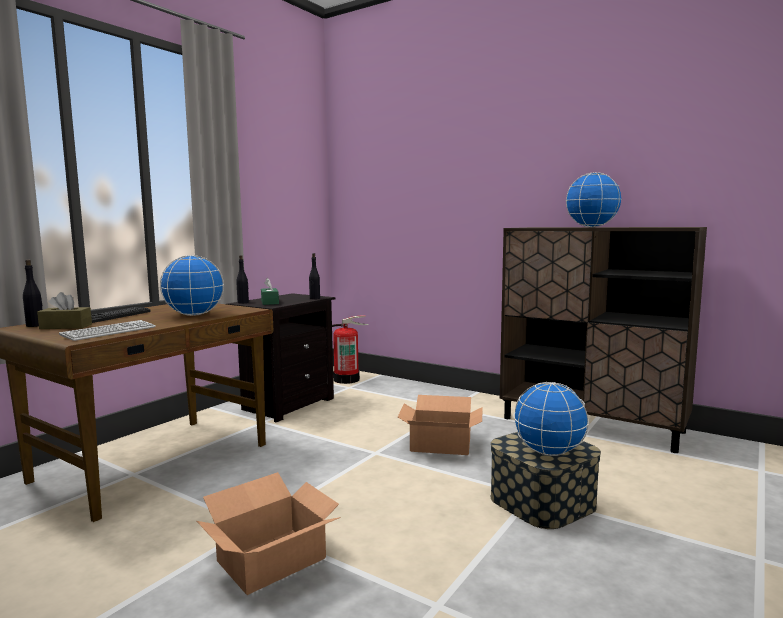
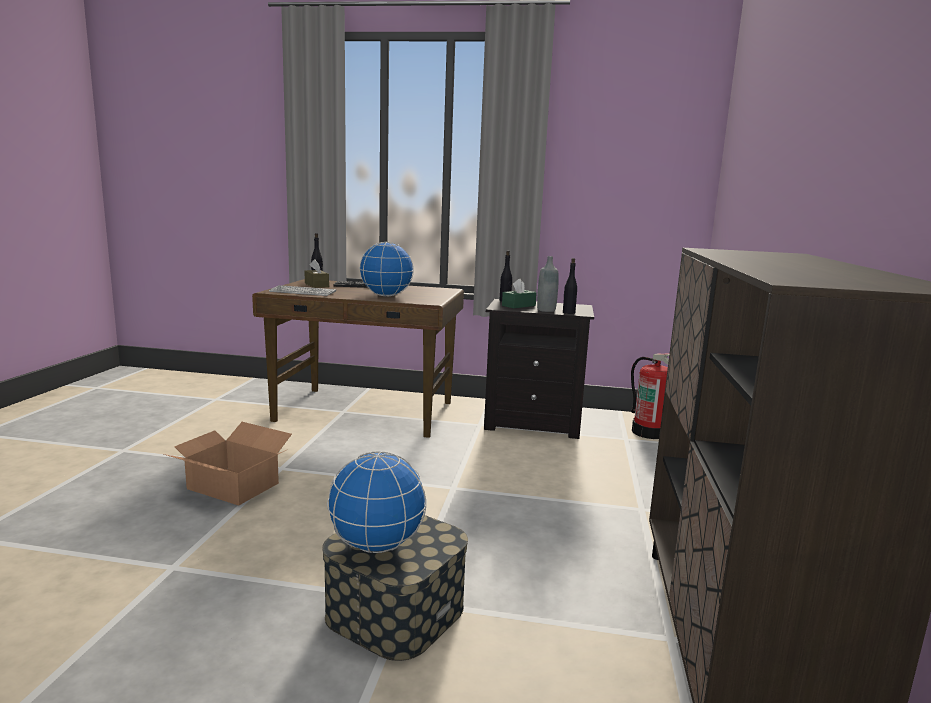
camera: 65 degrees right, 5 degrees up
(297, 300) = (546, 310): none -> grey bottle
(441, 444) = (509, 520): cardboard box -> none
(592, 227) = (768, 261): globe -> none

